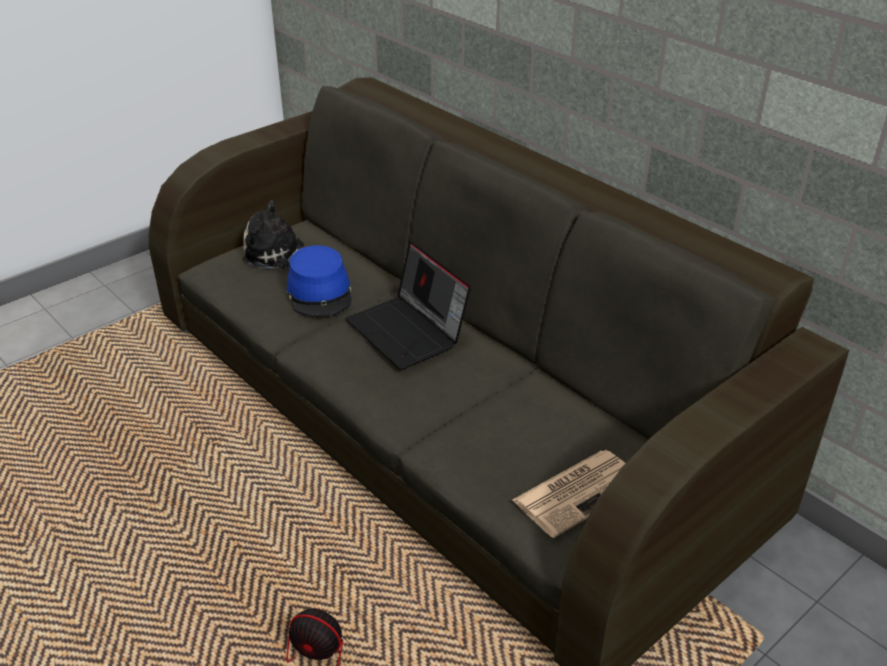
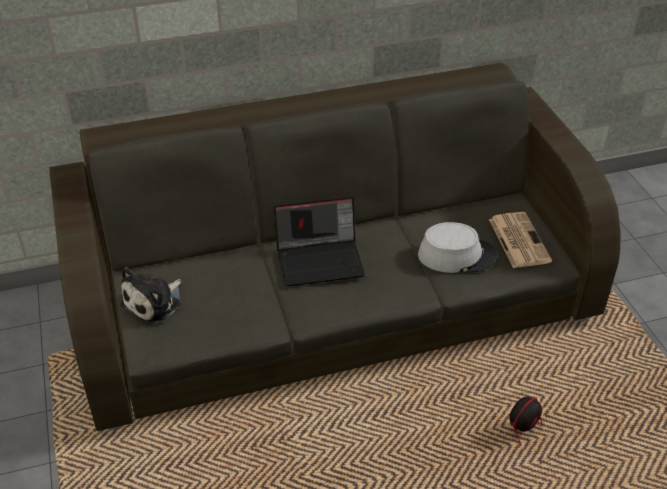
camera: 65 degrees left, 5 degrees up
(320, 293) = (237, 291): blue hat -> none
(499, 439) = (456, 255): none -> grey hat

